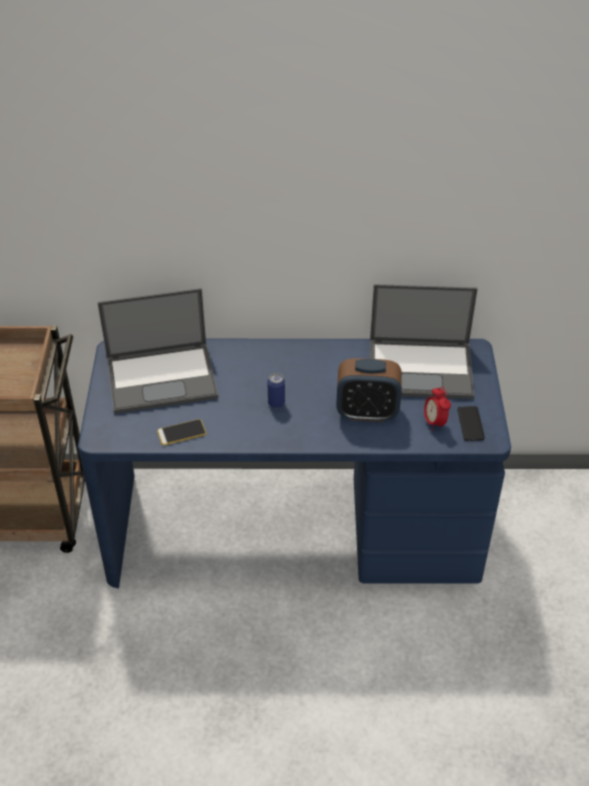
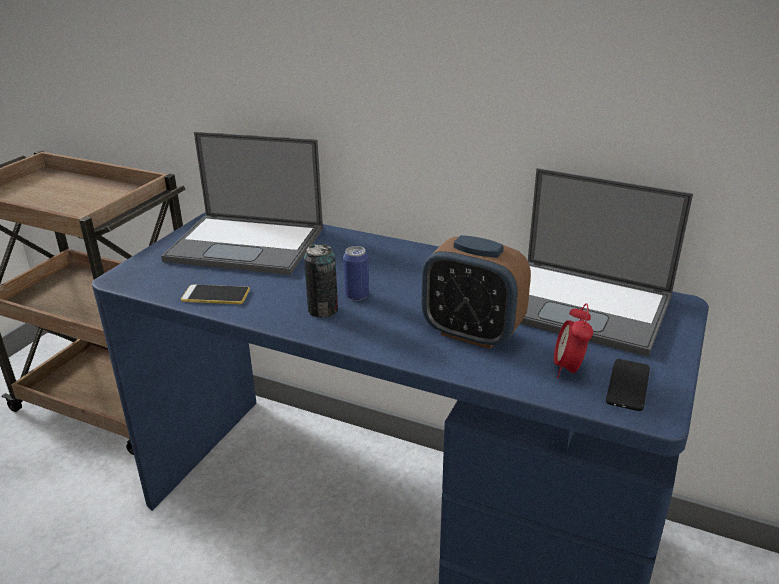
camera: 25 degrees right, 15 degrees down
(263, 423) = (323, 310): none -> can

